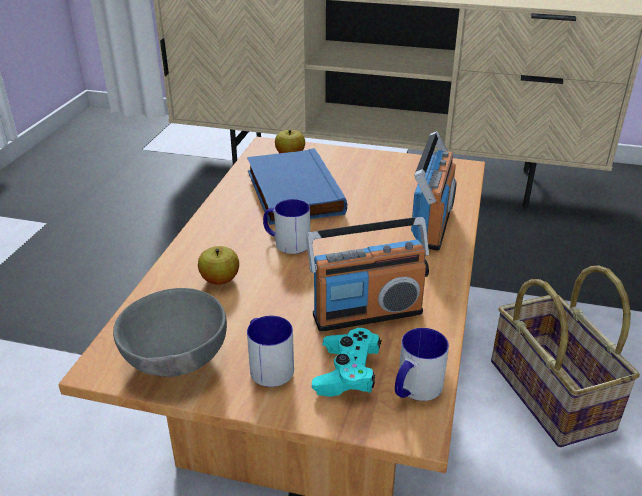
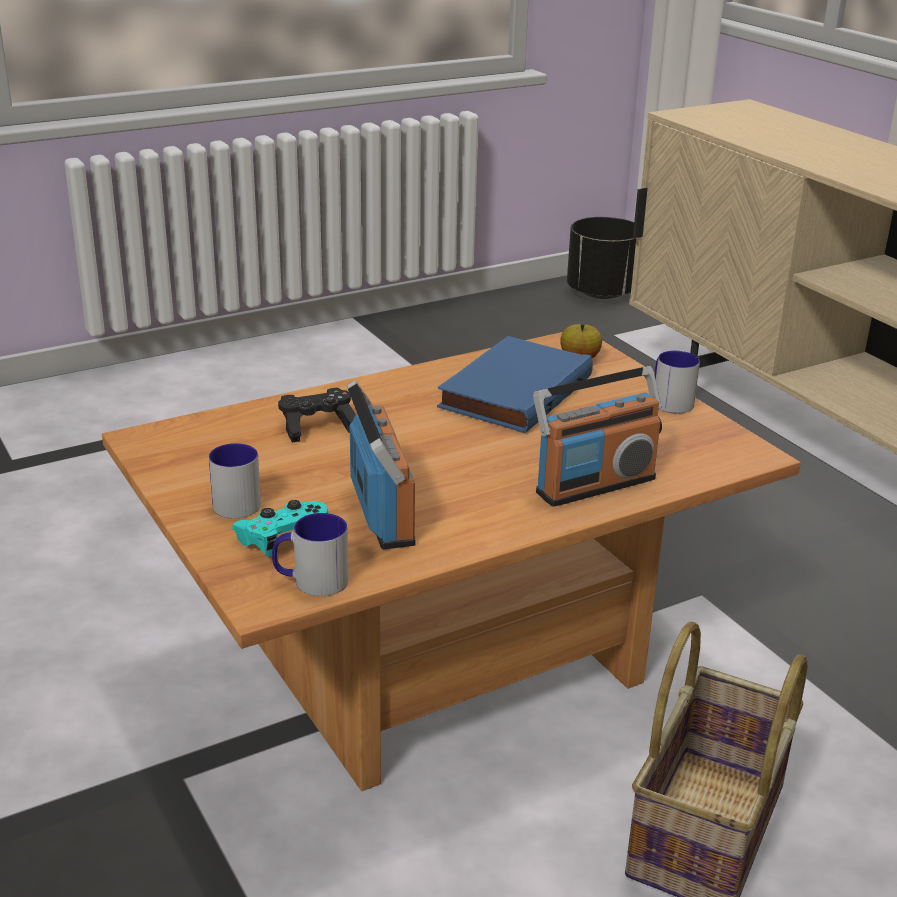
camera: 45 degrees right, 5 degrees down
(101, 127) = (601, 293): none -> black planter
(175, 361) = (188, 461): grey bowl -> none
(220, 280) = (318, 427): apple -> black game controller
(286, 242) = (424, 428): mug -> mug (669, 400)
(367, 313) = (383, 513): radio -> radio turned 135 degrees counterclockwise

